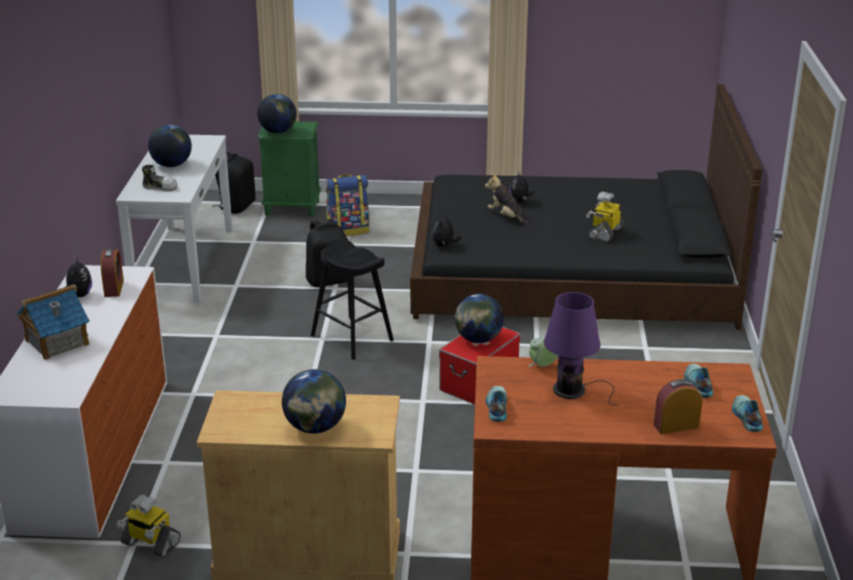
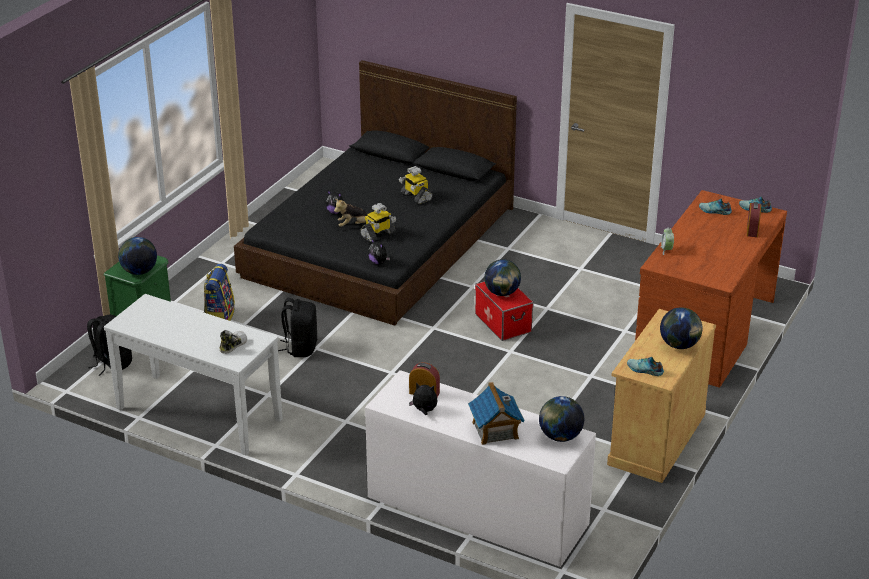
camera: 65 degrees left, 5 degrees up
(150, 544) = (608, 502): toy robot -> toy robot (378, 234)
(171, 165) = (188, 332): globe -> globe (560, 436)
(352, 338) = (401, 359): black stool -> none
(496, 407) = (703, 277): shoe -> shoe (644, 370)
(573, 390) = (699, 248): purple table lamp -> none

